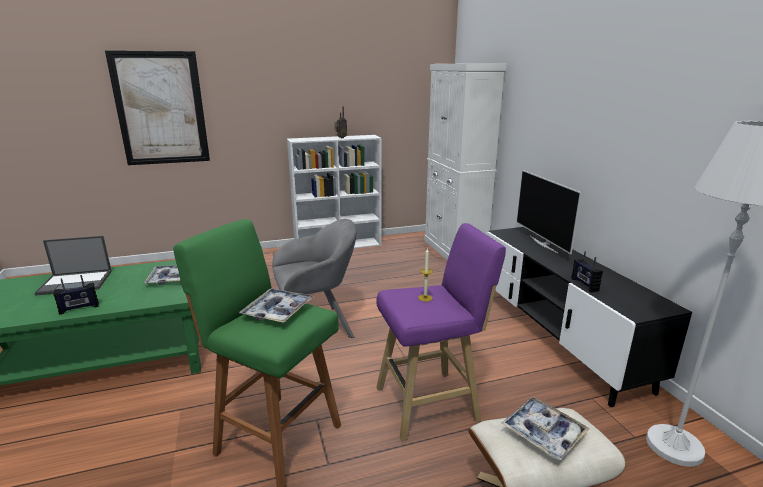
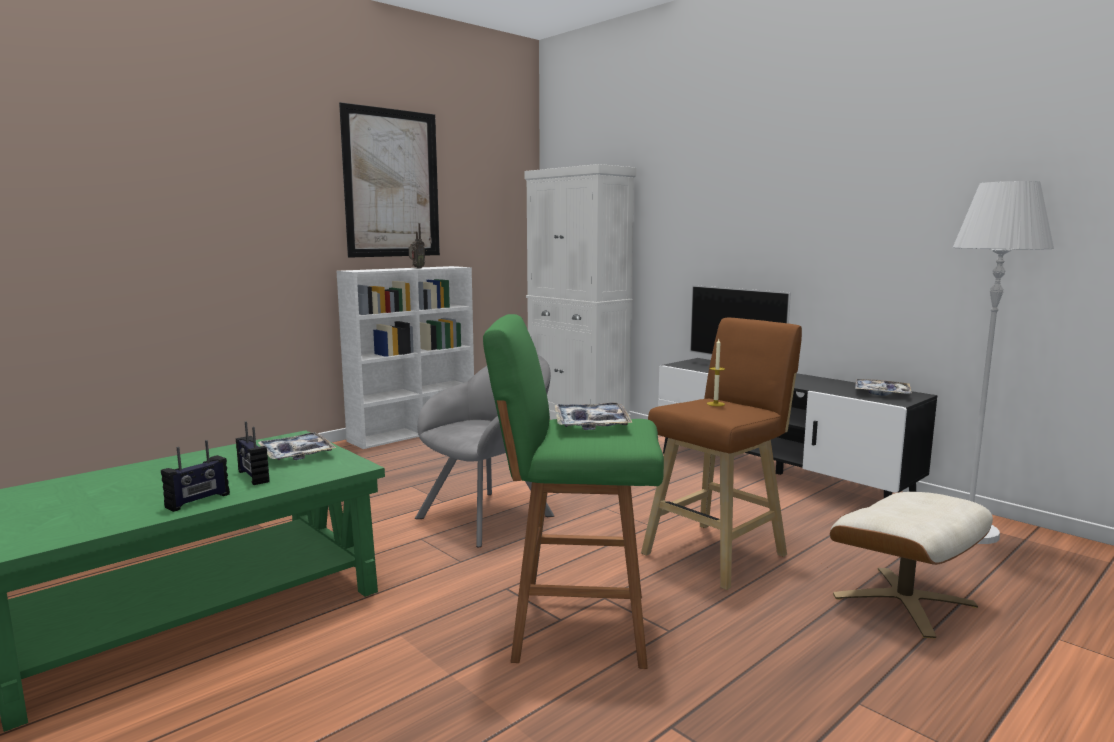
camera: 25 degrees left, 10 degrees down
(76, 282) = (131, 479): laptop -> none
(161, 109) = (138, 221): picture -> picture (392, 183)
(431, 403) = (718, 553): purple stool -> brown stool
(543, 433) = (912, 505): tray -> tray (881, 393)
(584, 284) = (823, 390): radio -> radio (253, 477)

